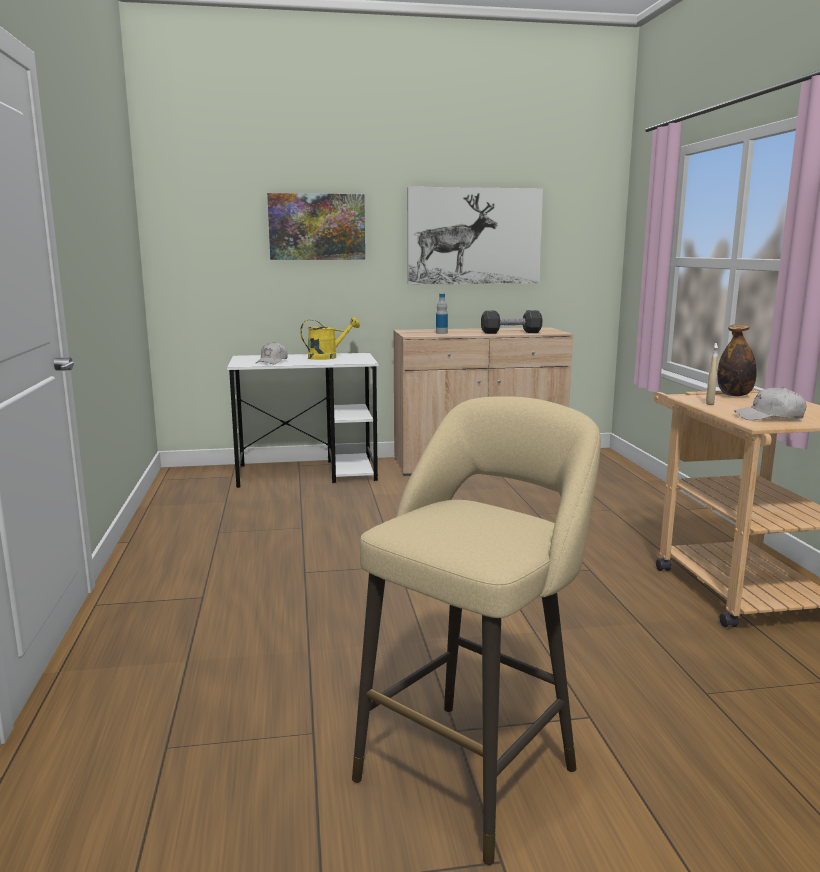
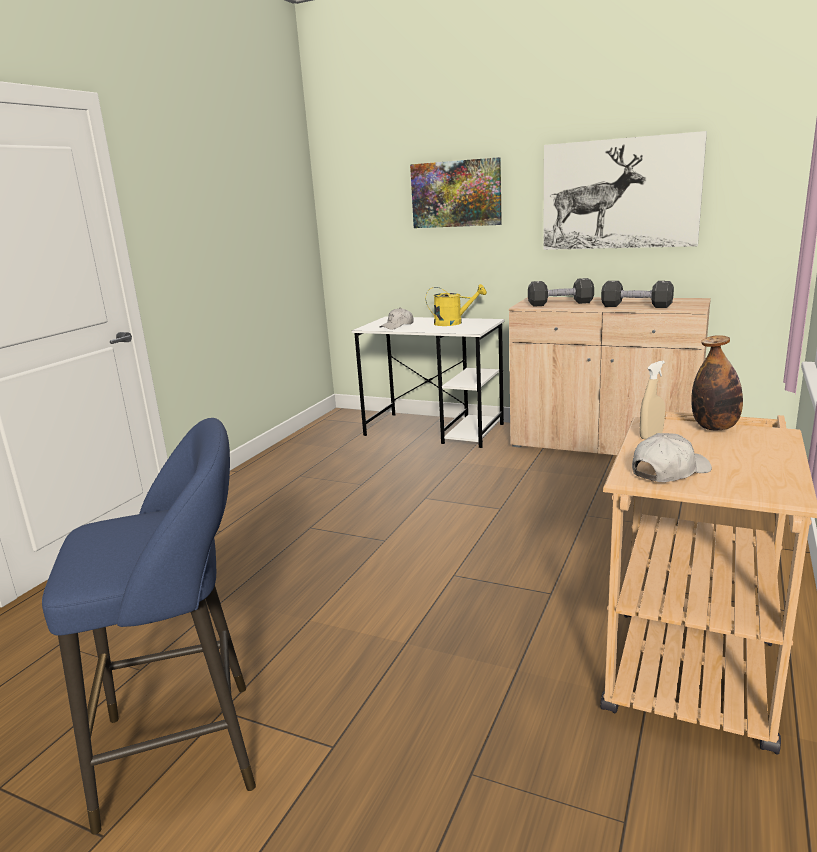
camera: 35 degrees right, 5 degrees up
(441, 333) = (560, 304): bottle -> black dumbbell
(473, 767) = (190, 748): beige stool -> blue stool
(769, 417) = (669, 471): white cap -> white cap turned 105 degrees clockwise

